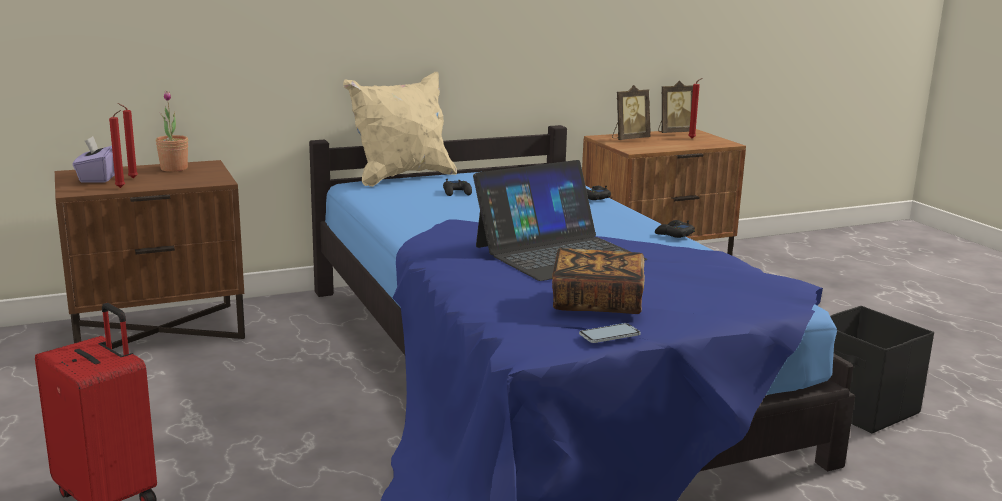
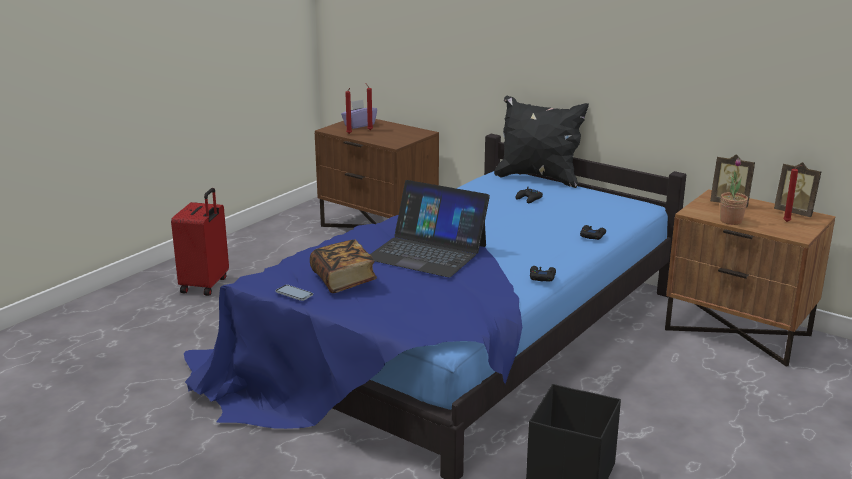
camera: 60 degrees right, 5 degrees up
(174, 169) = (402, 130): potted plant -> potted plant (731, 221)
(402, 177) = (538, 178): beige pillow -> black pillow

